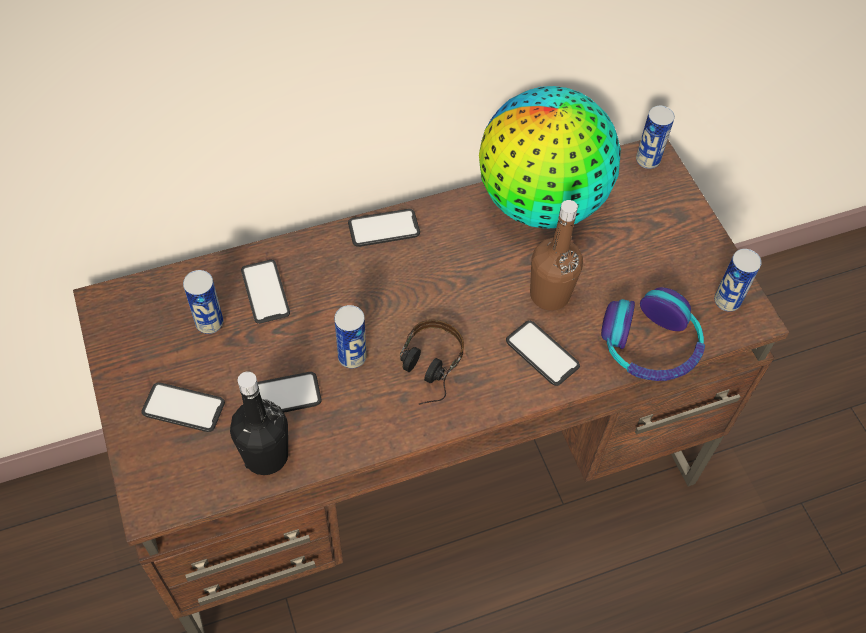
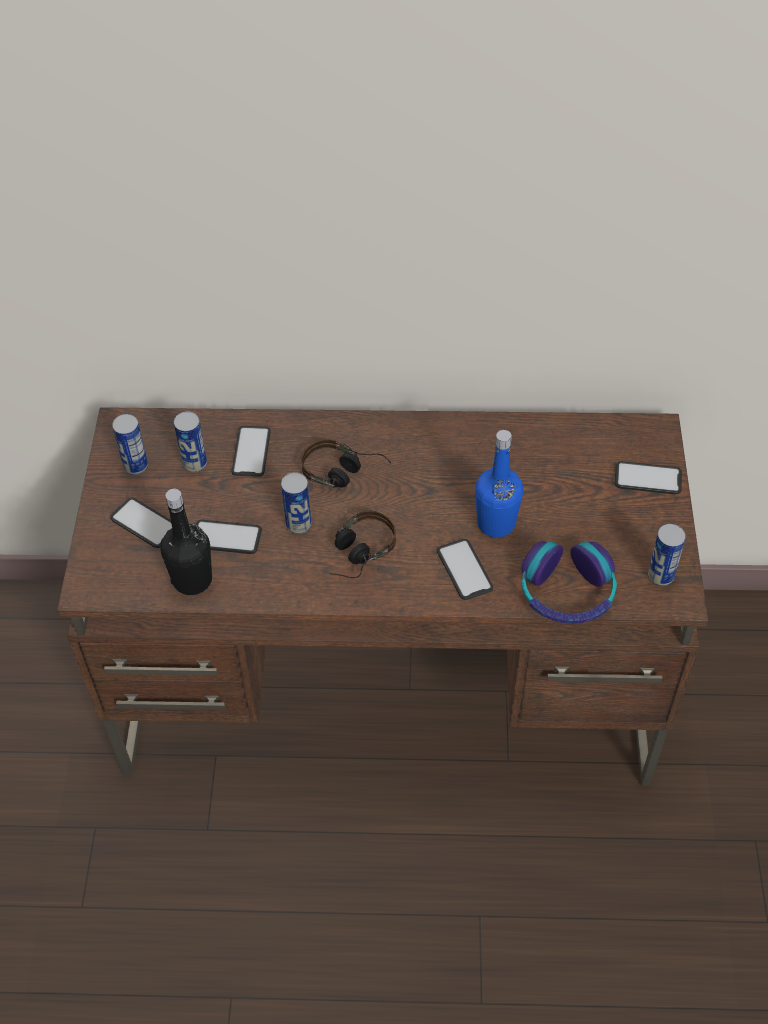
camera: 25 degrees right, 5 degrees down
(375, 287) = (345, 474): none -> headphones
(384, 228) = (376, 427): phone -> phone (648, 478)
(541, 203) = (528, 444): globe -> none
(549, 295) = (496, 523): brown bottle -> blue bottle
(647, 160) = (649, 432): can -> can (136, 466)

